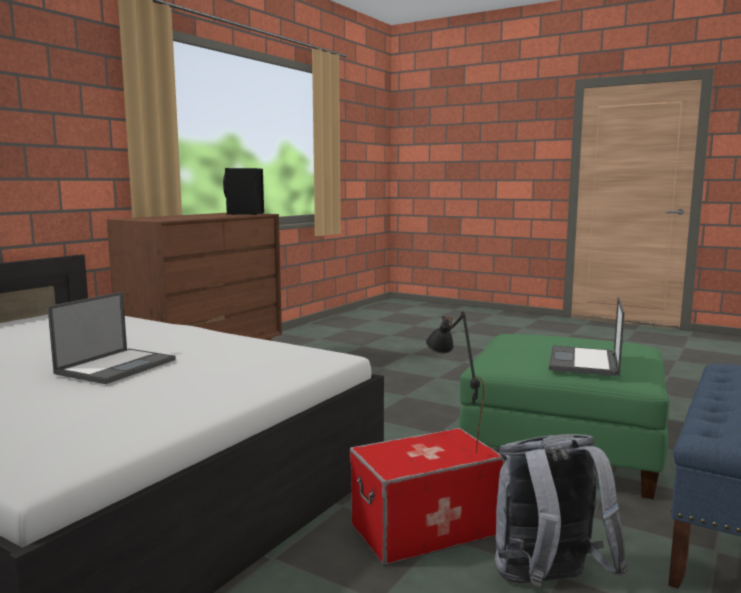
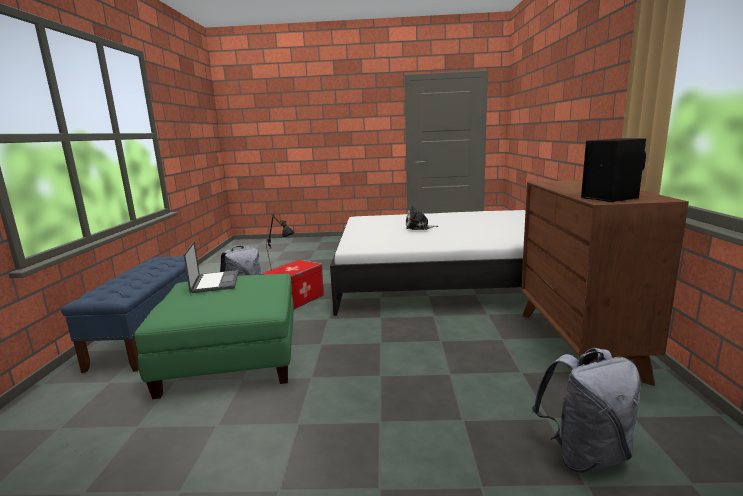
camera: 150 degrees right, 5 degrees up
(117, 366) = (419, 227): laptop -> plush toy
(342, 349) = (584, 454): none -> grey backpack

